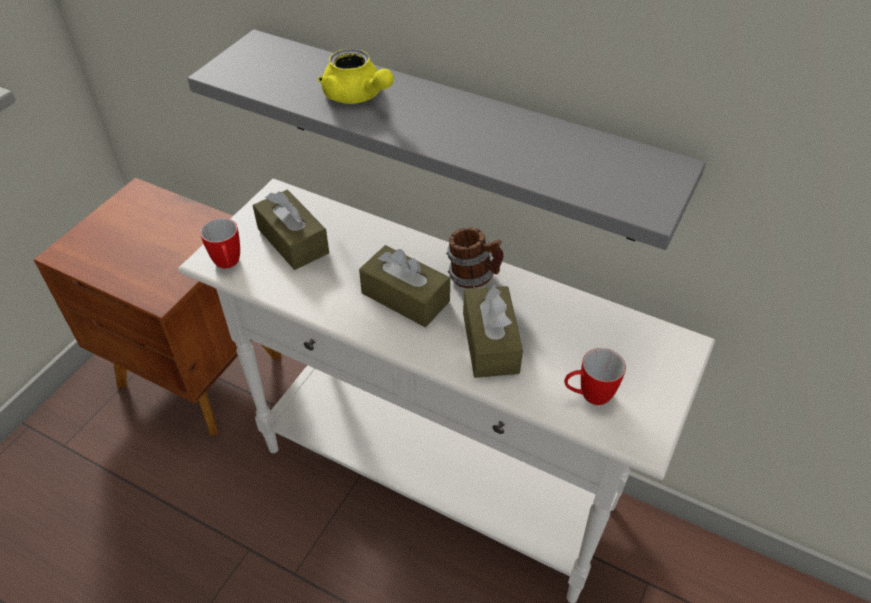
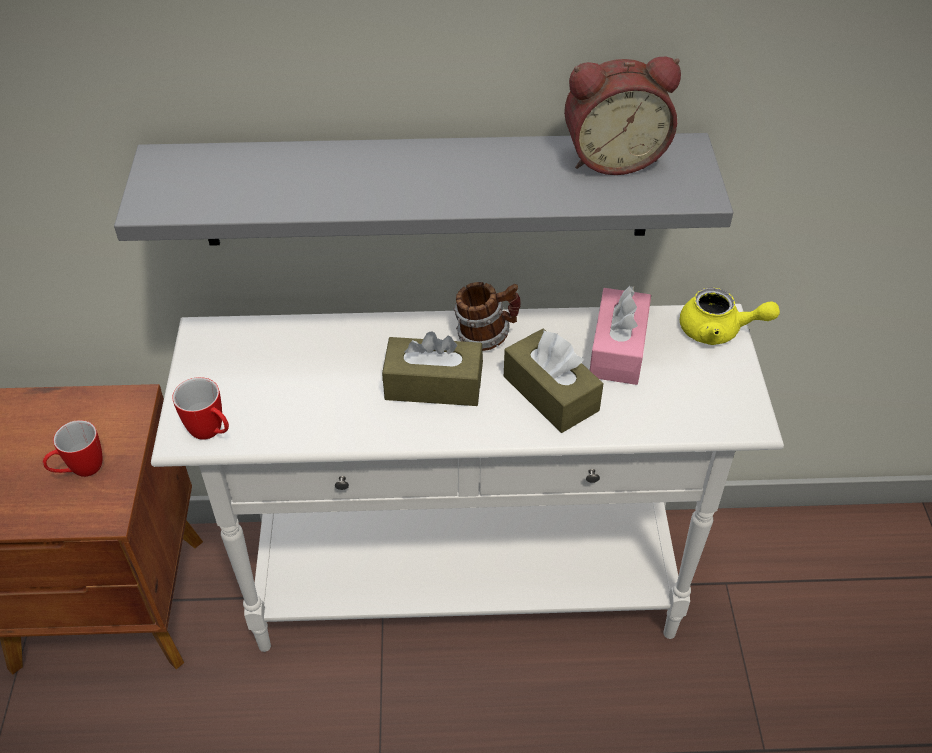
camera: 30 degrees left, 0 degrees up
(293, 241) = (264, 376): brown tissue box -> none
(357, 96) = (330, 181): yellow teapot -> yellow teapot (718, 331)
(573, 331) = (618, 349): none -> pink tissue box
(588, 396) = (674, 403): mug -> mug (80, 471)
(598, 153) = (613, 157): none -> alarm clock

